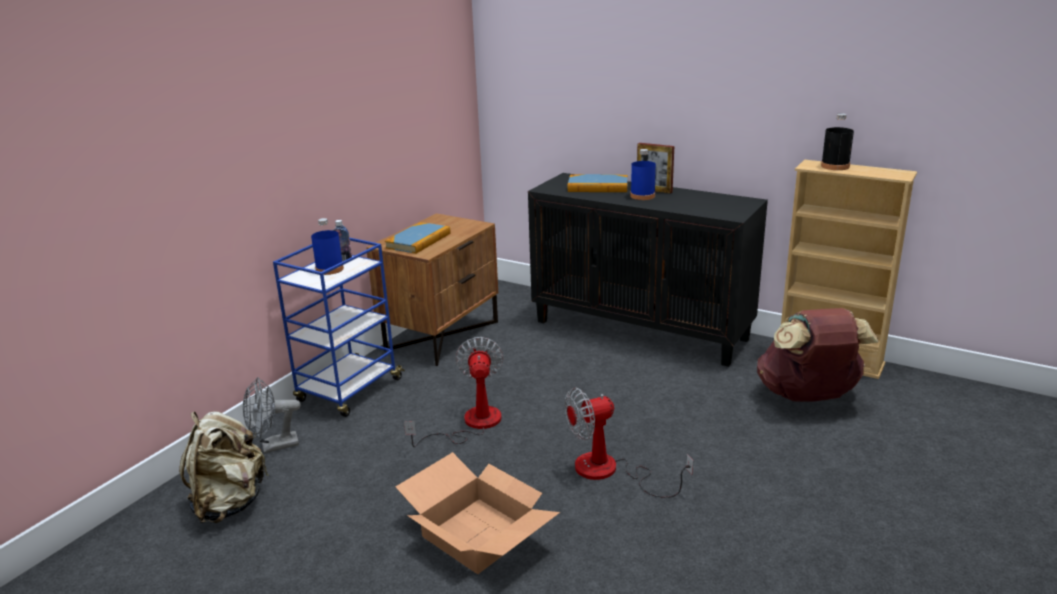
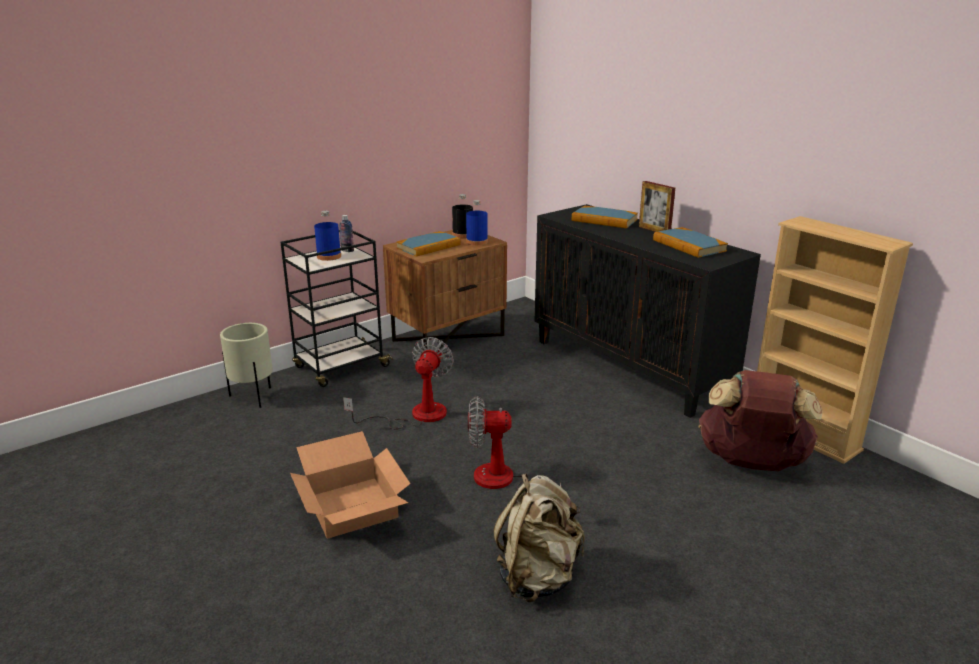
camera: 20 degrees right, 0 degrees up
(229, 503) = (190, 433): beige backpack -> beige backpack (538, 577)
(274, 446) = (253, 398): grey fan -> beige planter
(349, 391) = (340, 367): blue cart -> black cart
(642, 196) = (637, 233): blue bottle -> blue bottle (477, 242)
(700, 201) = (689, 245): none -> book
(835, 166) = (823, 226): black bottle -> black bottle (462, 235)

